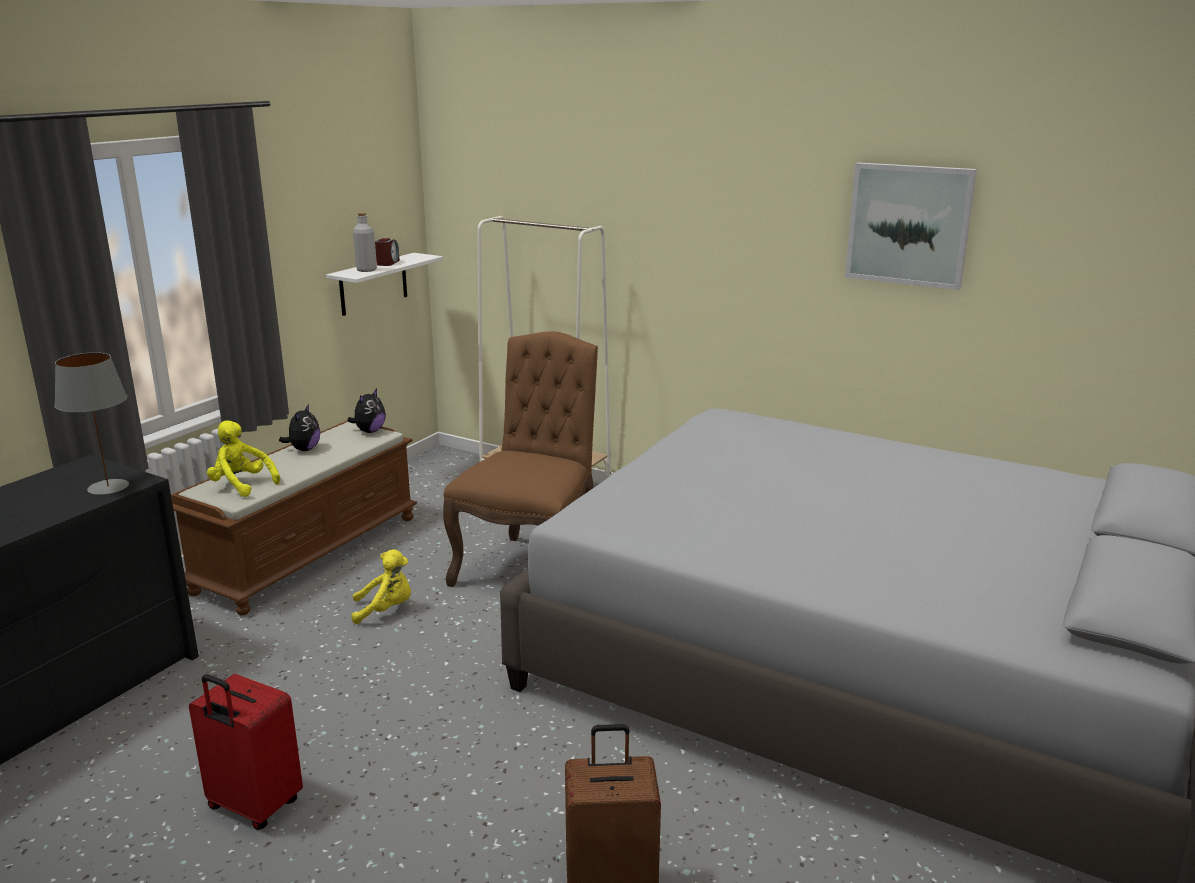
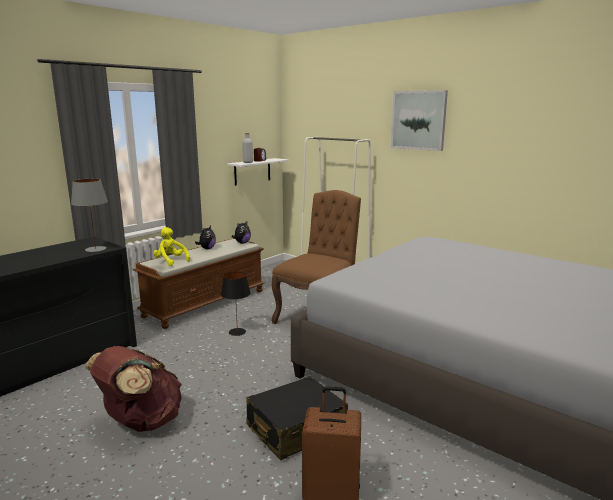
camera: 10 degrees right, 5 degrees down
(253, 806) = (141, 422): red suitcase -> brown backpack
(386, 610) = (237, 332): yellow plush toy -> black table lamp
(531, 786) = (296, 429): none -> black suitcase
(909, 225) = (542, 131): picture -> picture (418, 120)

